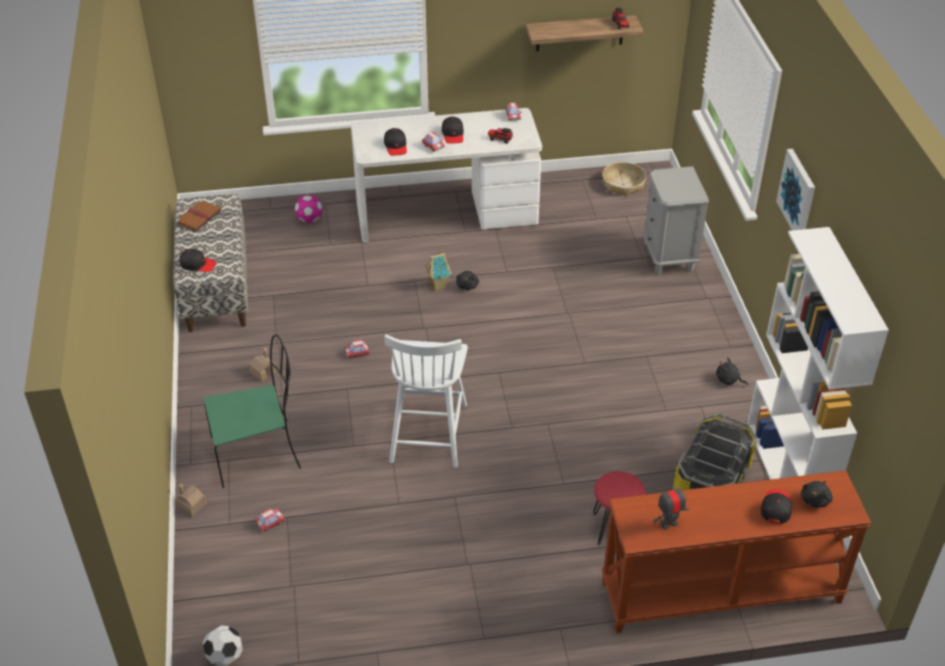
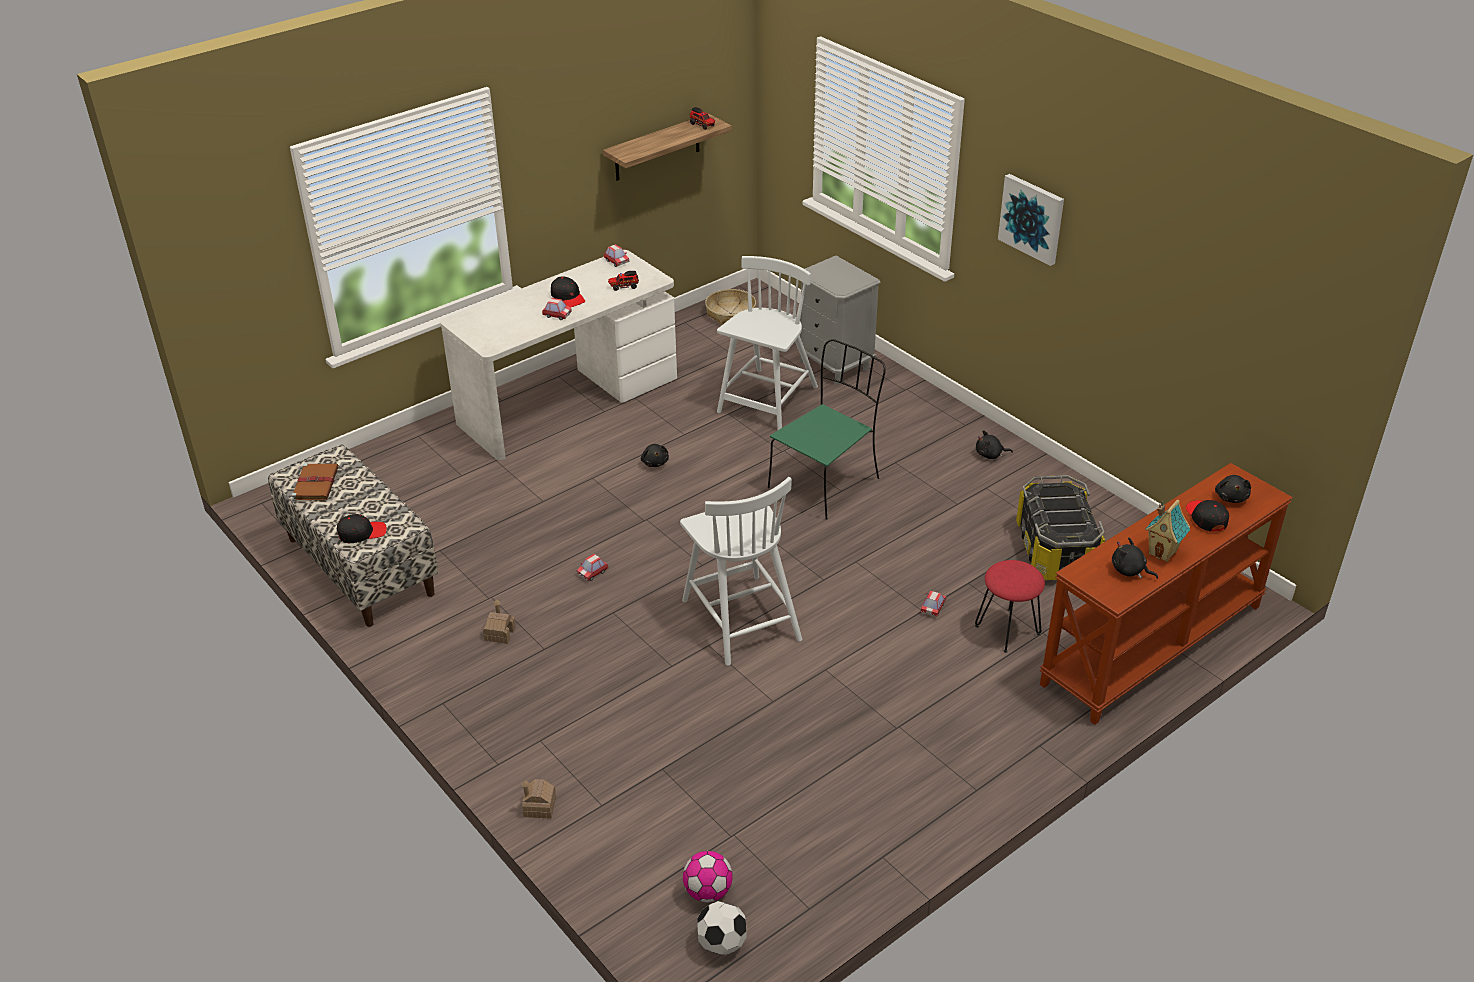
camera: 30 degrees left, 5 degrees down
(258, 452) = (569, 717): green chair -> green chair (825, 482)
(270, 523) = (649, 783): toy car -> toy car (933, 608)
(309, 219) = (414, 458): football -> football (708, 892)
(396, 146) = (514, 327): black cap -> none
(439, 285) = (623, 473): toy house -> toy house (1163, 552)
(590, 267) = (767, 401): none -> white chair
(669, 523) = (1129, 571): toy robot -> black plush toy
(787, 473) = (1114, 515): white bookcase -> none

